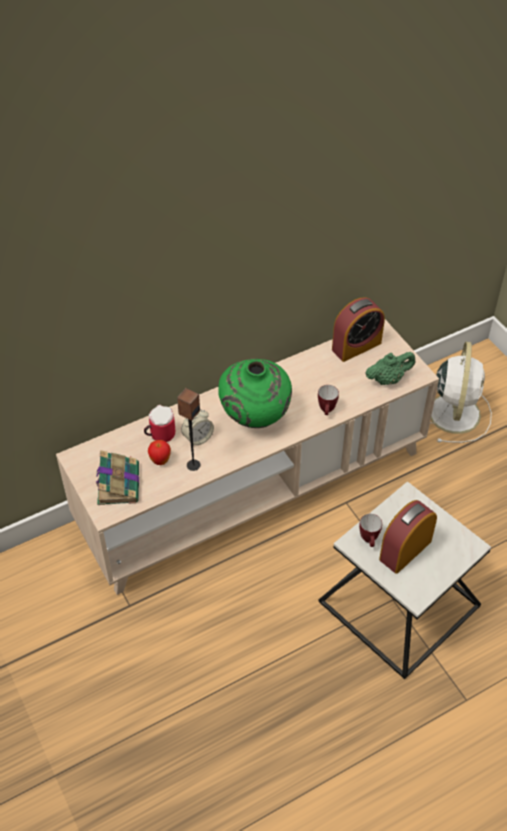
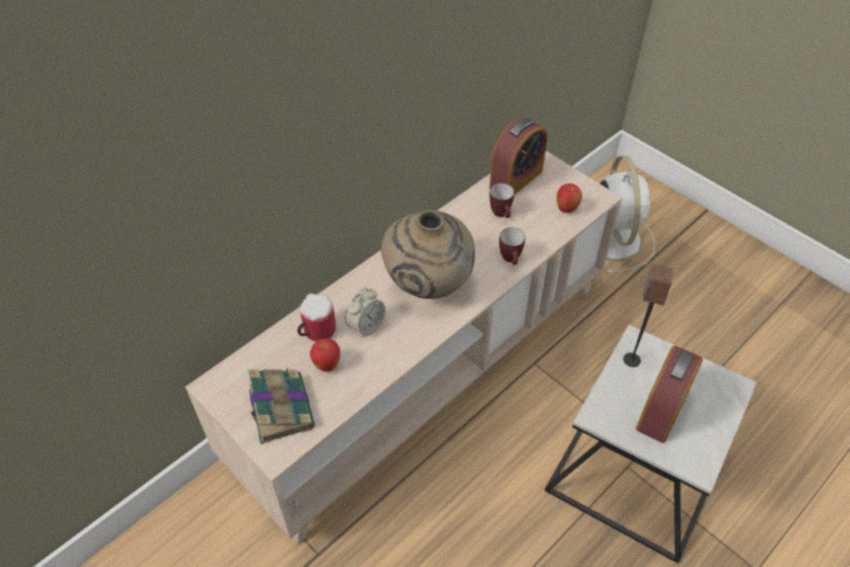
camera: 15 degrees left, 0 degrees up
(193, 465) = (371, 361): speaker -> speaker (631, 359)
(255, 417) = (428, 285): green vase -> beige vase
(369, 540) = (615, 408): mug -> mug (501, 215)
(388, 379) = (566, 209): green teapot -> apple

